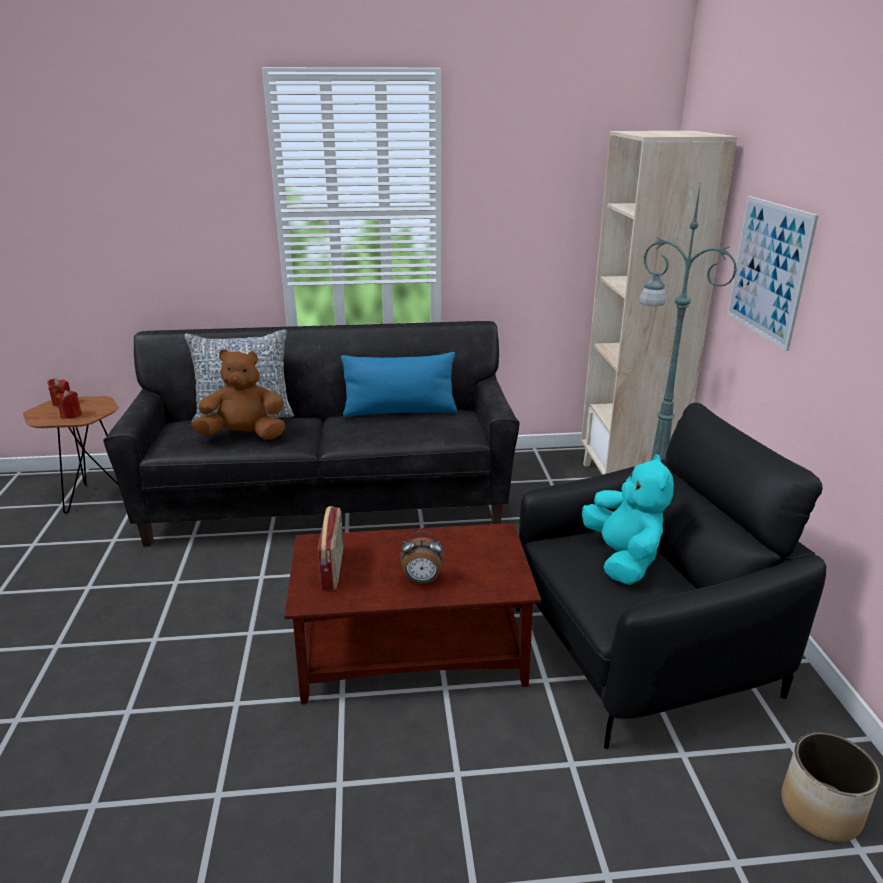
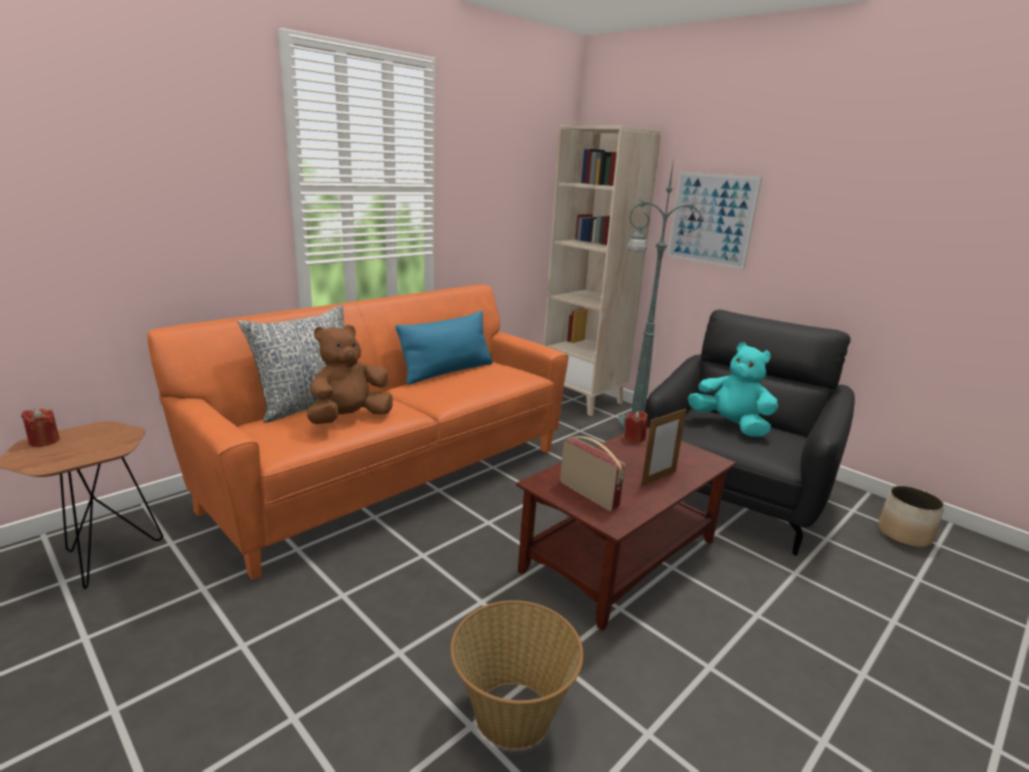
camera: 40 degrees left, 5 degrees down
(71, 415) = (88, 449): red candle -> red candle (634, 438)
(157, 721) = (512, 715): none -> basket
(328, 503) = (393, 477): black sofa -> orange sofa
(422, 581) = (658, 478): alarm clock -> picture frame

